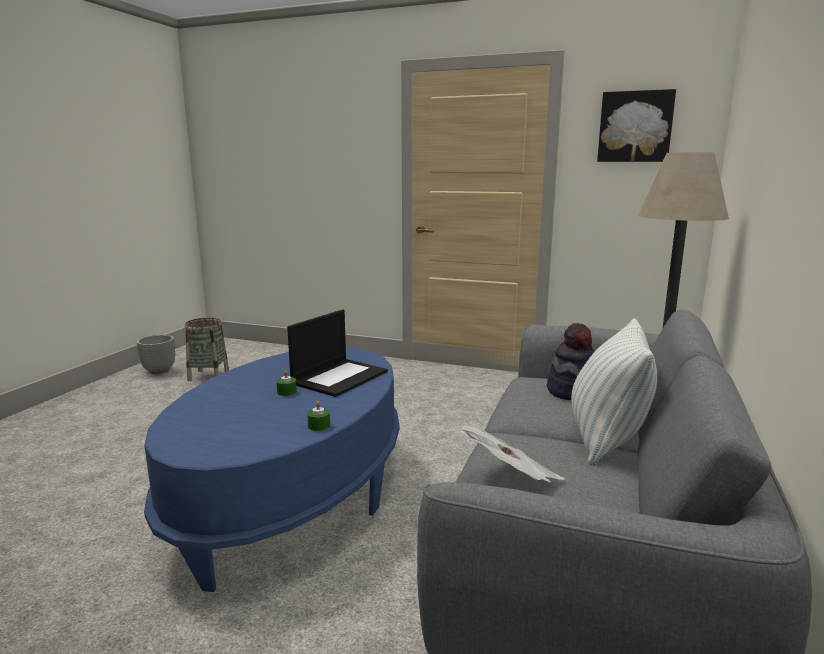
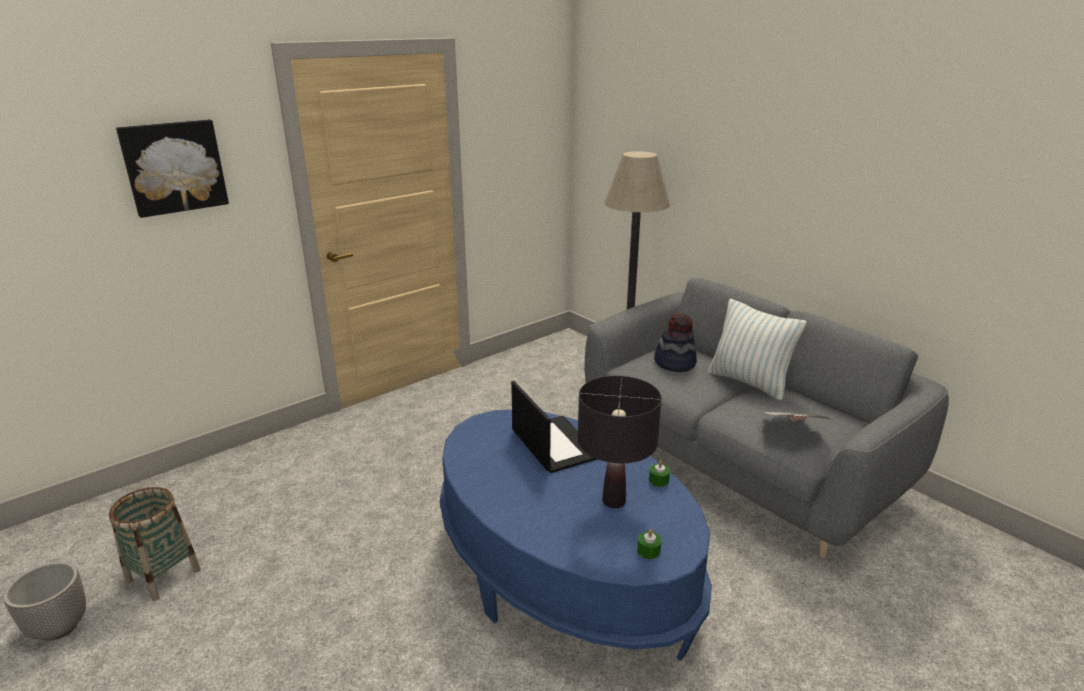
camera: 60 degrees left, 10 degrees up
(267, 414) = (613, 501): none -> black table lamp
(287, 392) = (567, 480): green candle -> green candle (648, 551)
(635, 127) = (516, 113): picture -> picture (174, 167)

